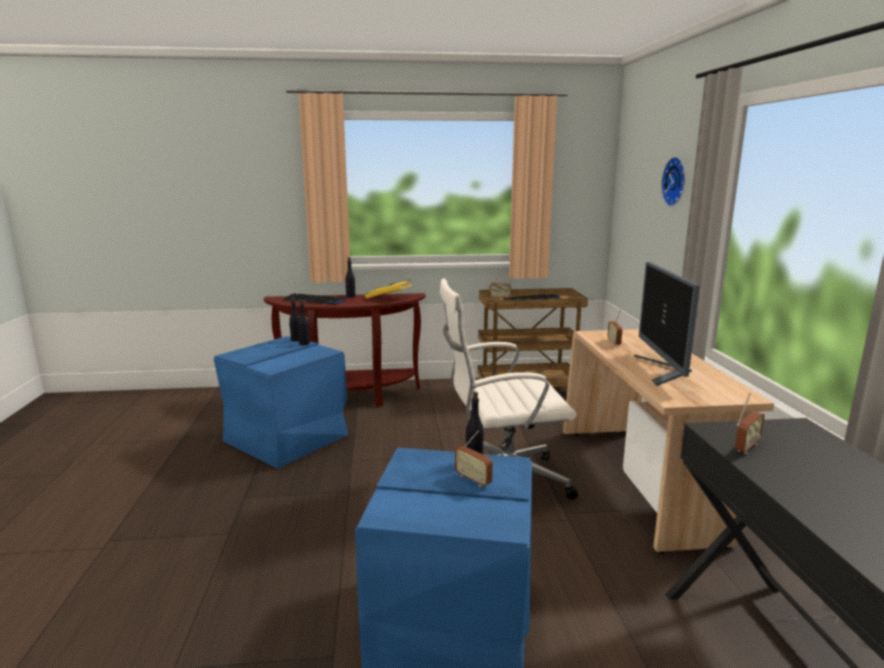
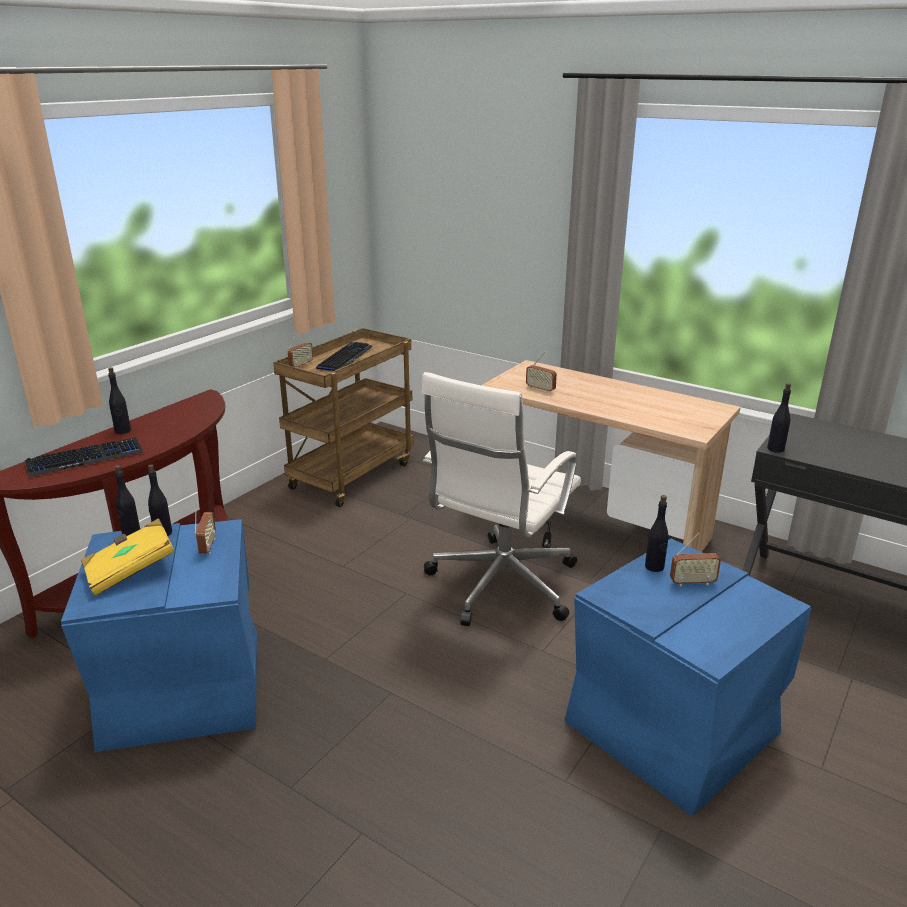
camera: 50 degrees left, 10 degrees up
(389, 298) = (186, 414): yellow book -> yellow book (131, 571)
(663, 371) = (634, 406): monitor -> none
(676, 181) = (514, 188): wall clock -> none
(708, 429) = (775, 449): none -> black bottle
(746, 447) = (817, 453): radio -> radio (207, 546)

